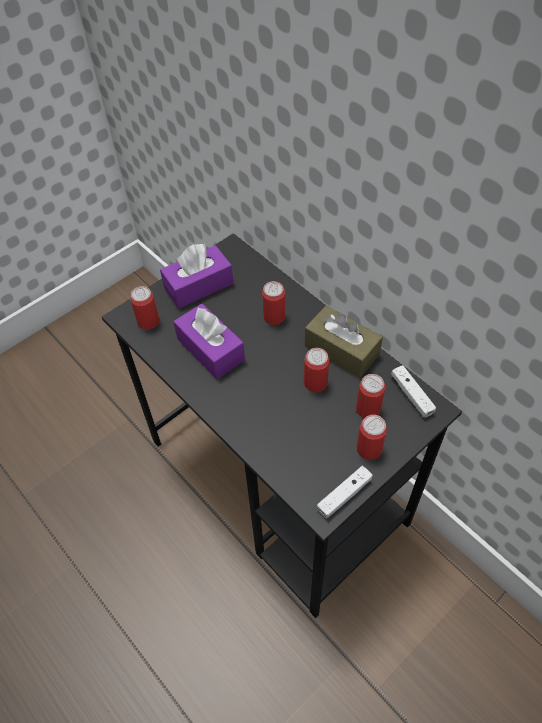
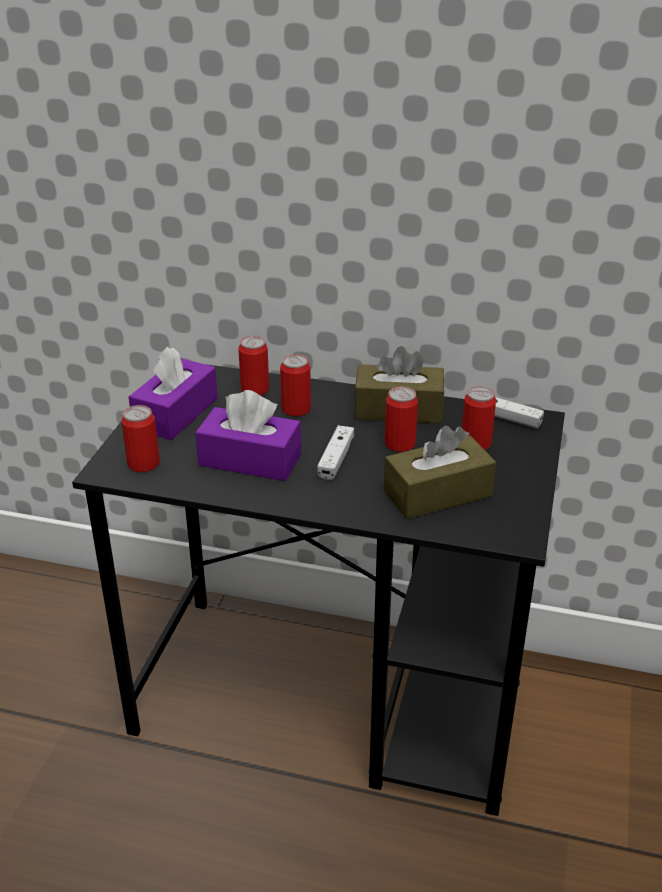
camera: 35 degrees left, 20 degrees down
(302, 441) = (437, 493): none -> brown tissue box
(344, 495) = (526, 516): white game controller -> white game controller (336, 459)
(369, 449) = (511, 472): can -> can (255, 389)

